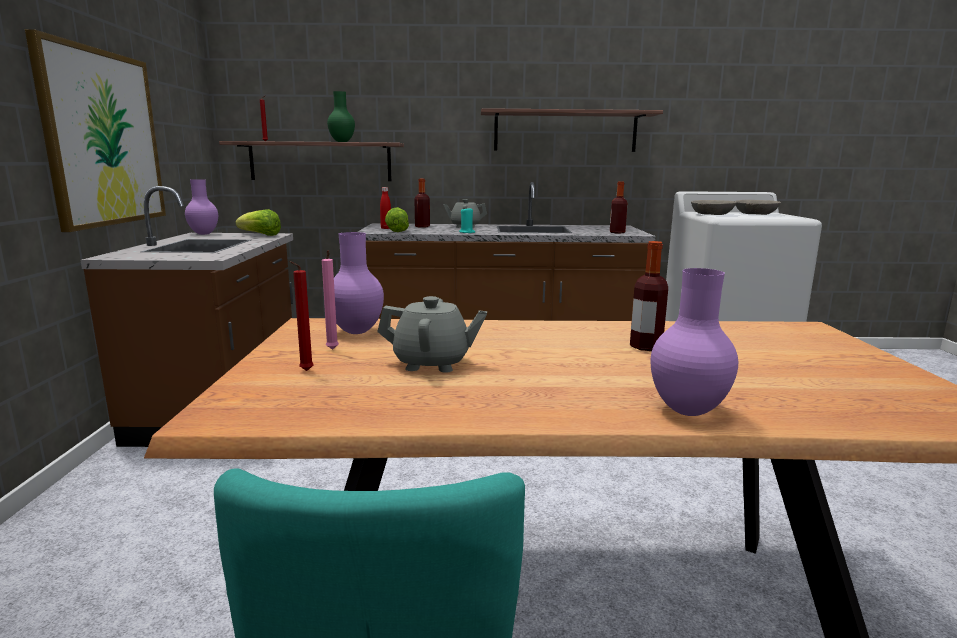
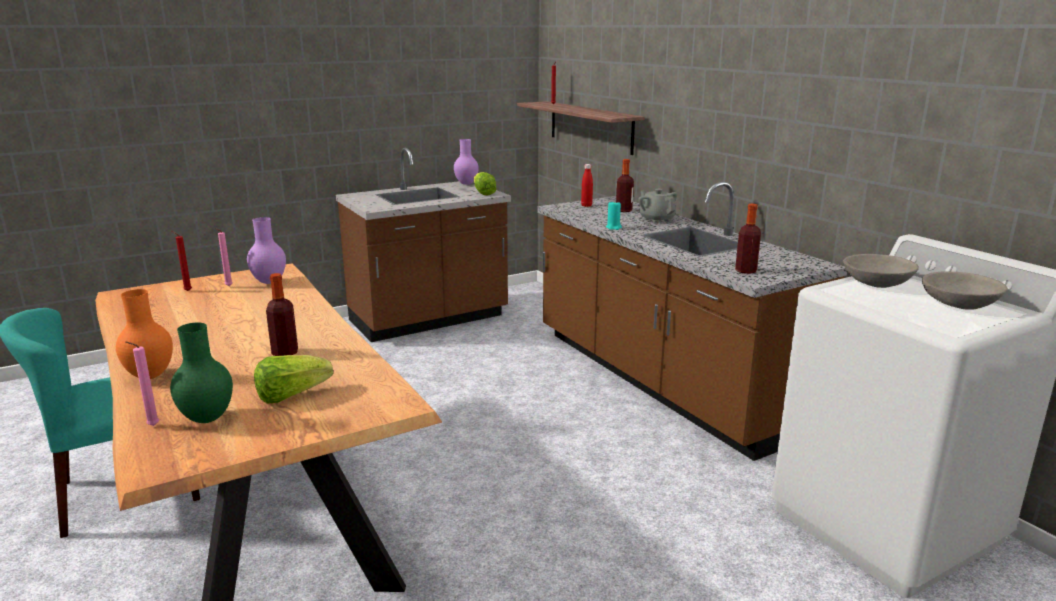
camera: 60 degrees right, 5 degrees up
(103, 138) = (382, 112): picture -> none
(342, 142) = (593, 111): green vase -> green vase (208, 419)
(398, 231) = (577, 211): lettuce -> lettuce (291, 395)
(432, 363) = (213, 310): grey teapot -> none
(565, 131) = (786, 120): shelf -> none
(685, 411) = (150, 375): purple vase -> orange vase
(873, 418) = (151, 426): none -> pink candle

